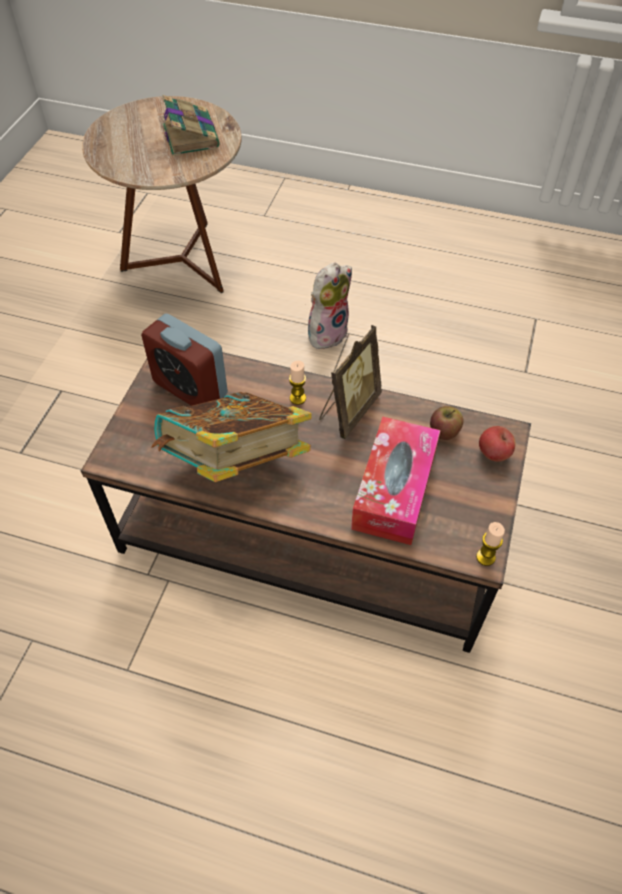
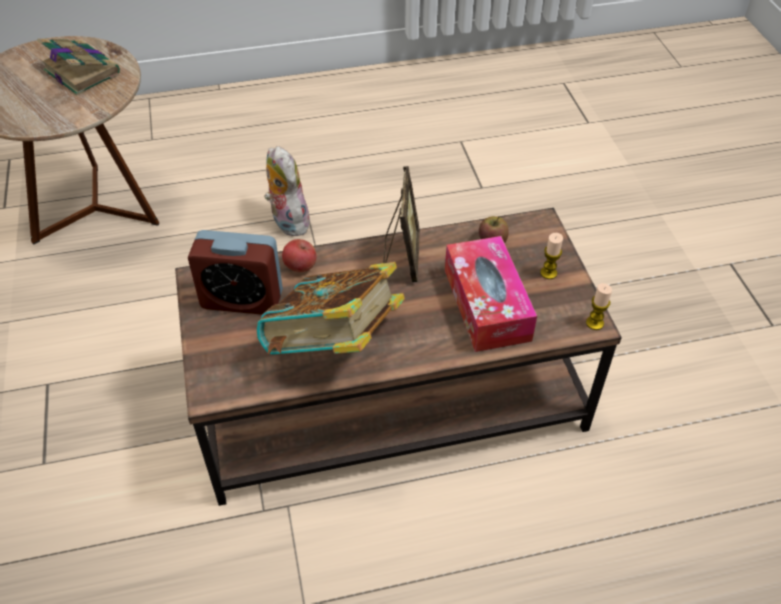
camera: 30 degrees left, 5 degrees down
(297, 398) = (349, 267): candle -> candle (548, 273)
(327, 332) = (287, 221): plush toy -> plush toy turned 45 degrees counterclockwise
(493, 453) = (543, 242): apple -> apple (300, 267)

